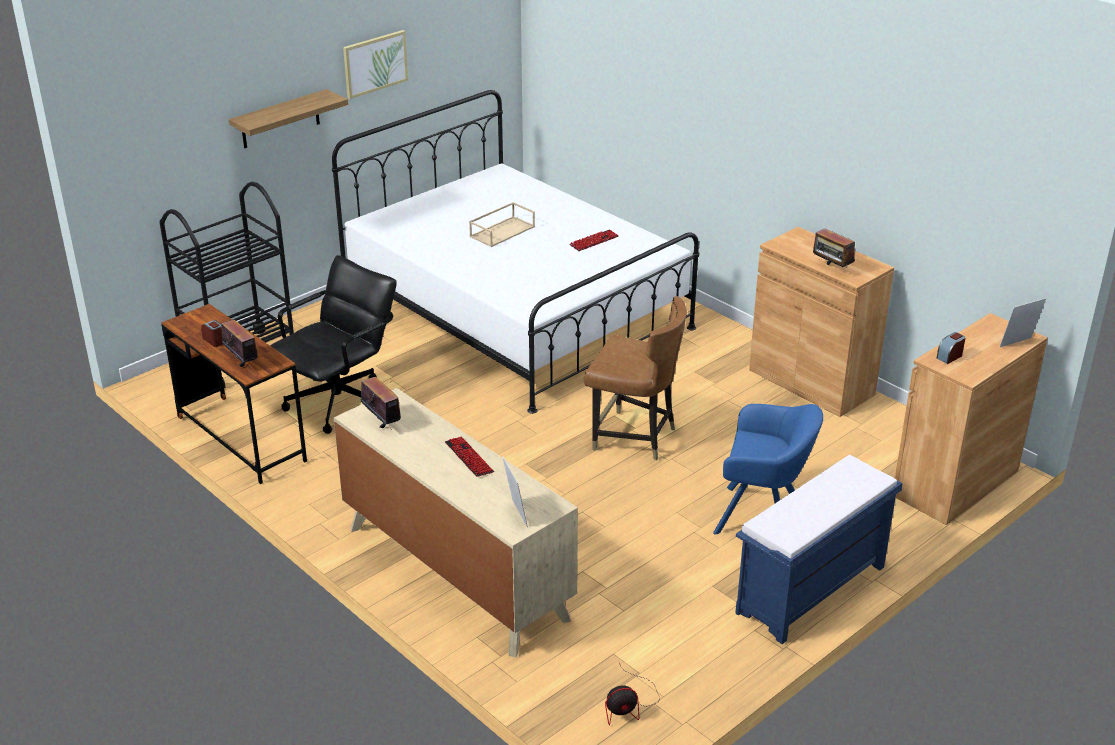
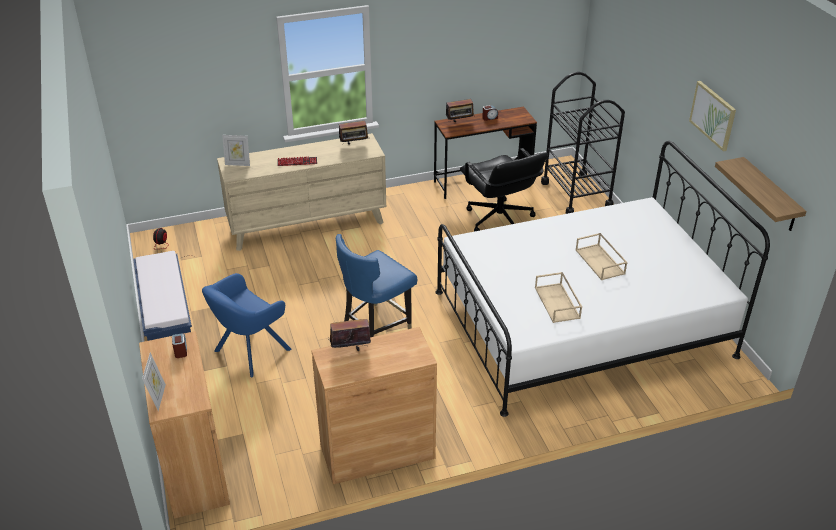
camera: 115 degrees right, 5 degrees up
(280, 119) = (658, 91): shelf -> shelf (770, 195)
(594, 241) = (558, 303): keyboard -> beige tray
(634, 437) = (375, 327): brown chair -> blue chair

